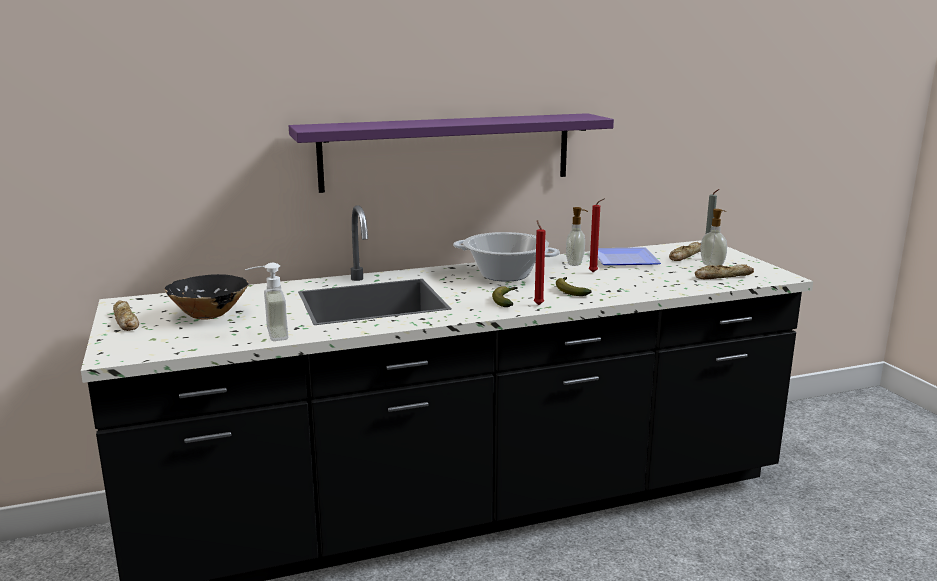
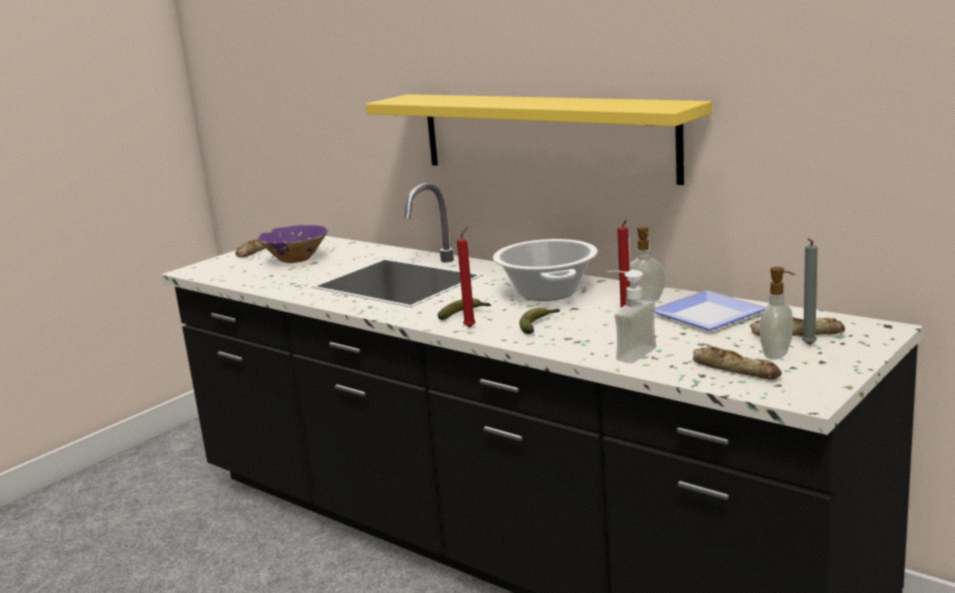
camera: 60 degrees right, 0 degrees up
(209, 314) = (296, 259): black bowl -> purple bowl
(268, 335) = (272, 285): soap dispenser -> soap dispenser (627, 352)
(447, 151) = (544, 135): purple shelf -> yellow shelf

